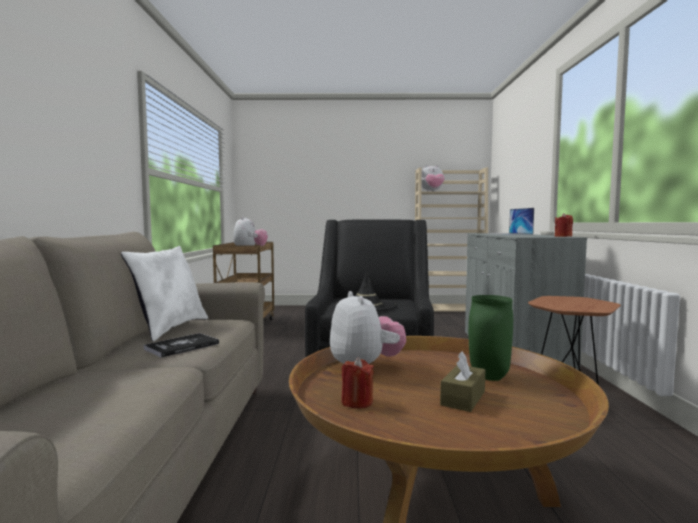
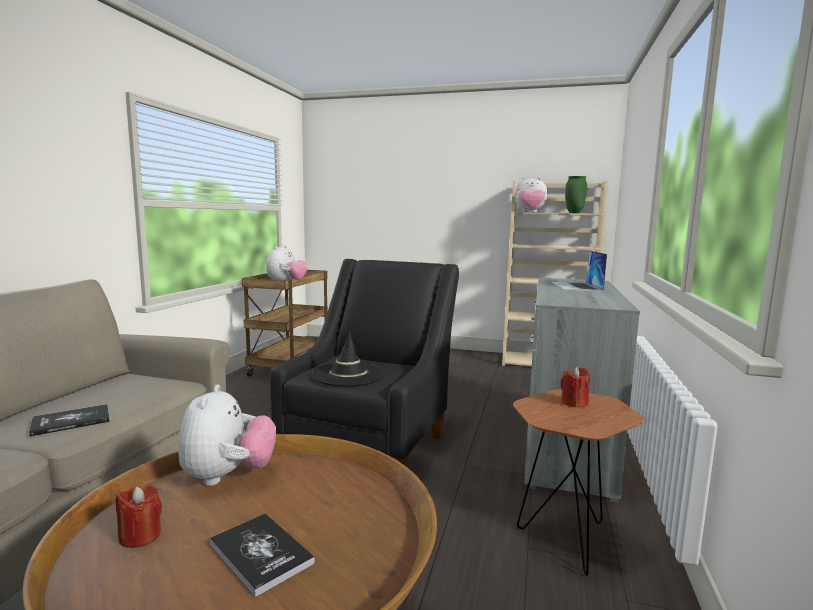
camera: 15 degrees right, 5 degrees up
(170, 328) = (103, 390): white pillow -> none
(463, 398) = (261, 553): brown tissue box -> book
(488, 377) = (342, 519): green vase -> green vase (574, 213)
(563, 236) = (613, 305): red candle -> red candle (574, 403)

